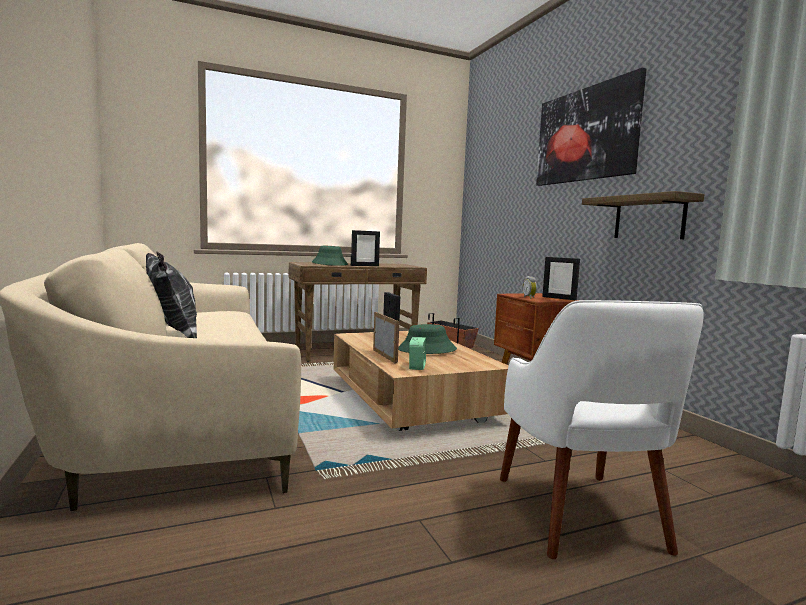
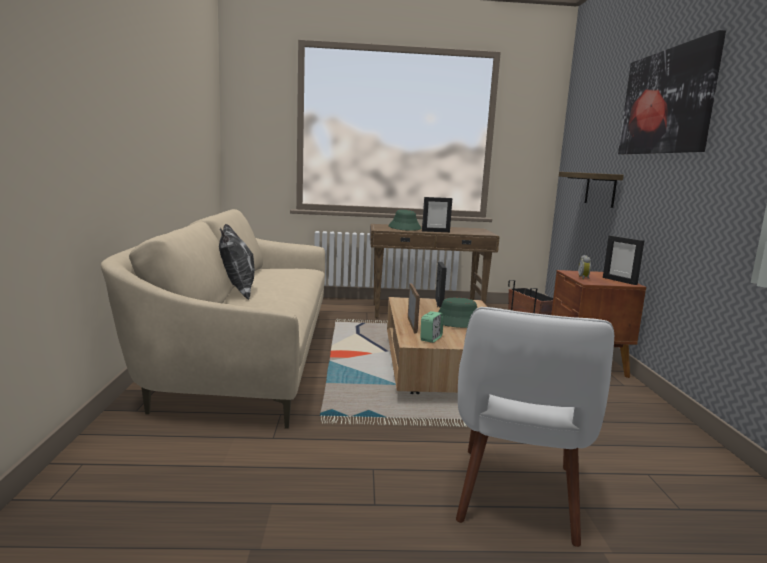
camera: 20 degrees right, 5 degrees up
(649, 218) = (711, 203): shelf -> shelf (600, 189)

